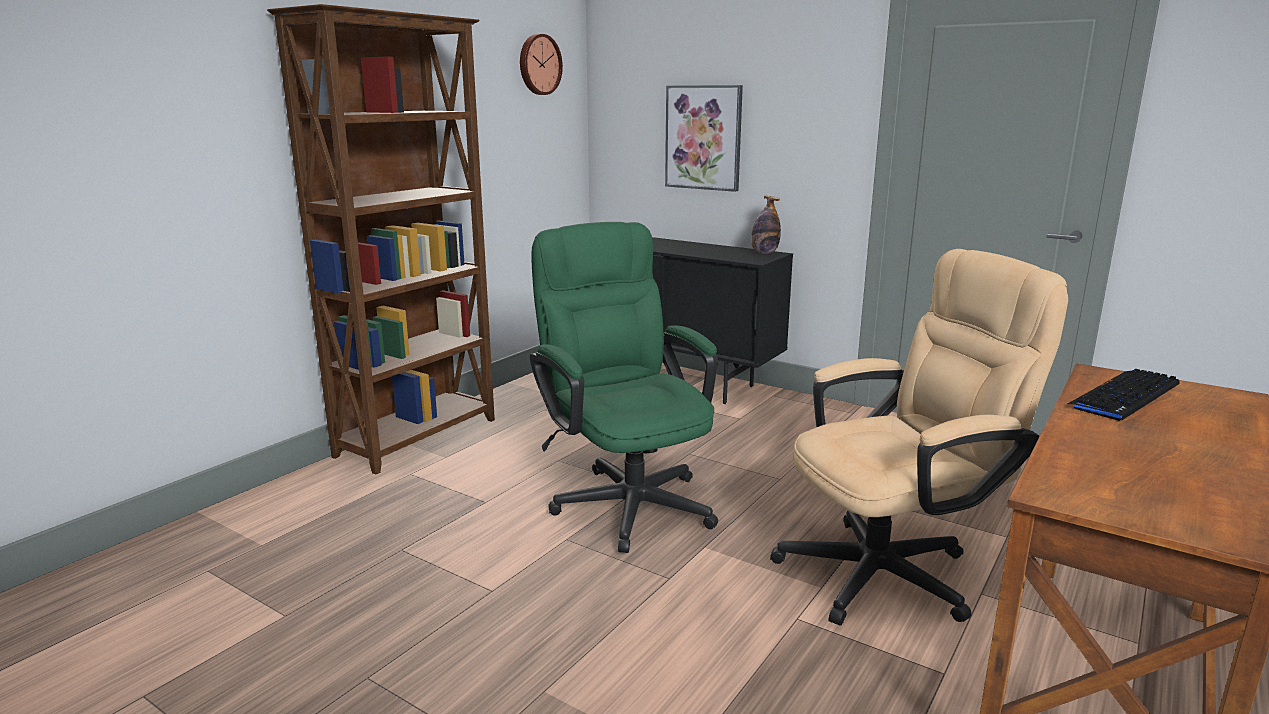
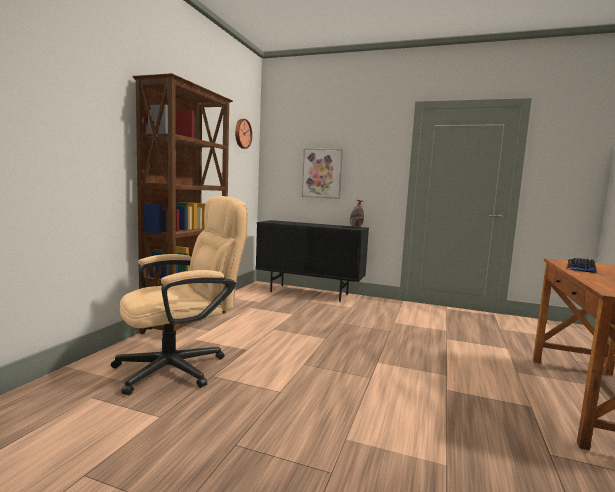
camera: 15 degrees left, 10 degrees down
(626, 499) = (322, 344): green office chair -> none
(893, 570) = (472, 365): beige office chair -> beige office chair (181, 367)

